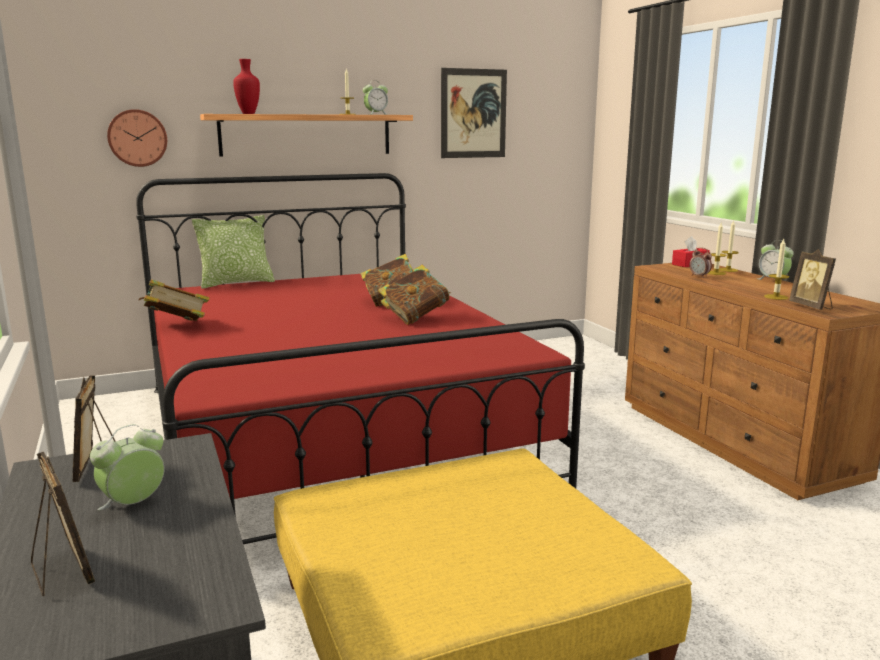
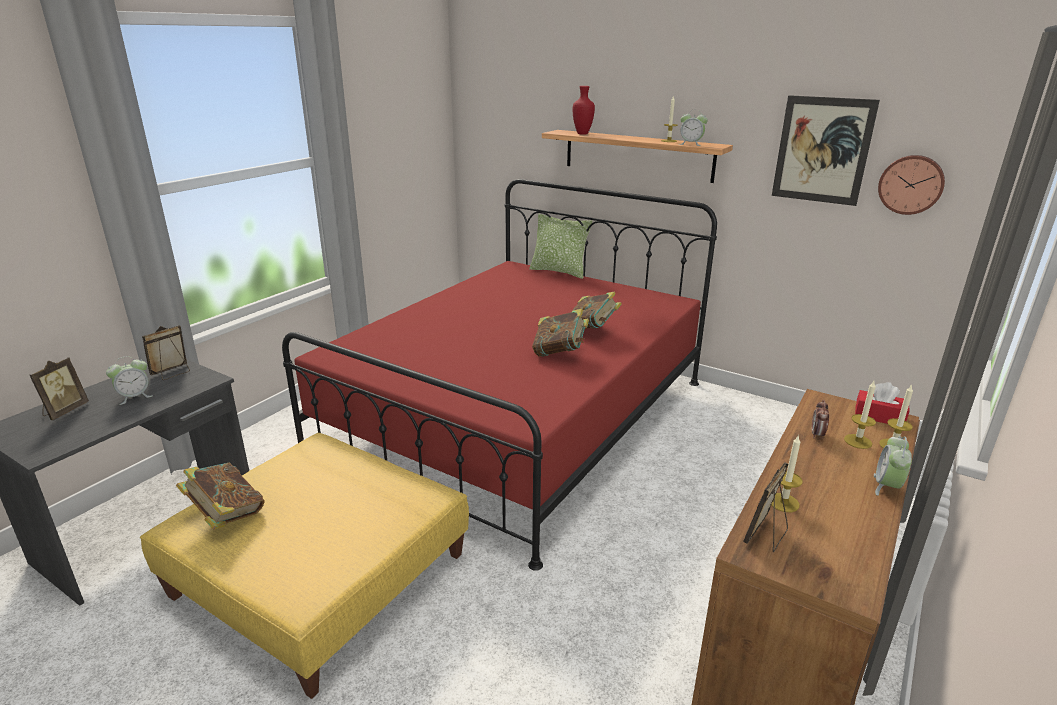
camera: 55 degrees right, 10 degrees up
(133, 504) = (135, 397): alarm clock -> alarm clock turned 135 degrees clockwise
(137, 138) = (516, 144): wall clock -> wall clock (911, 184)
(176, 326) = (439, 297): book -> book (226, 515)

